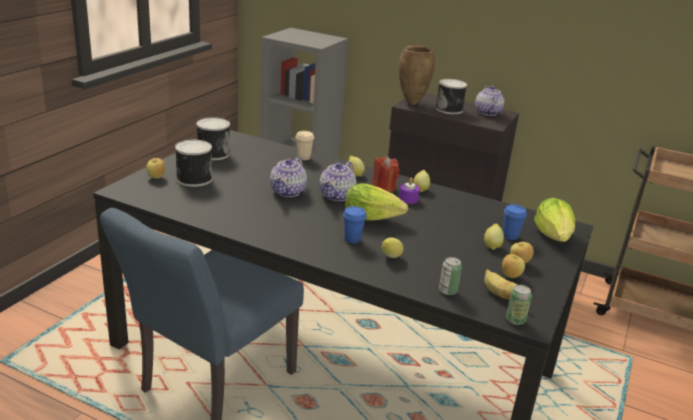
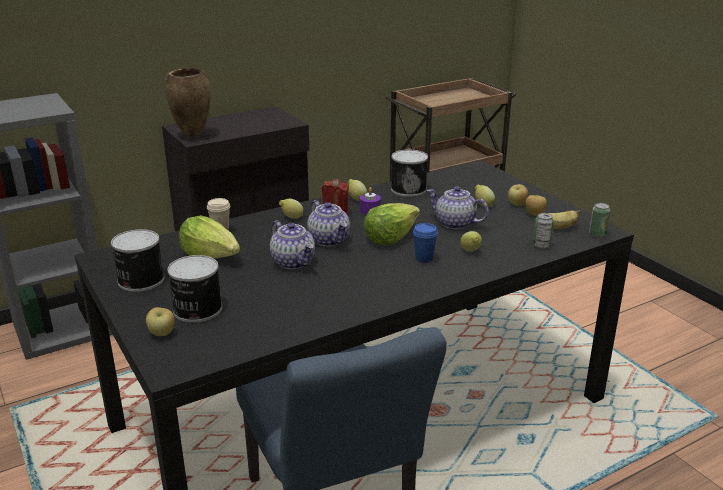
camera: 55 degrees left, 0 degrees up
(449, 109) = (231, 127): can -> can (408, 189)
(487, 112) = (260, 116): teapot -> teapot (454, 223)
(510, 236) = (473, 193): blue cup -> none
(554, 236) = (486, 178): lettuce -> lettuce (211, 255)

